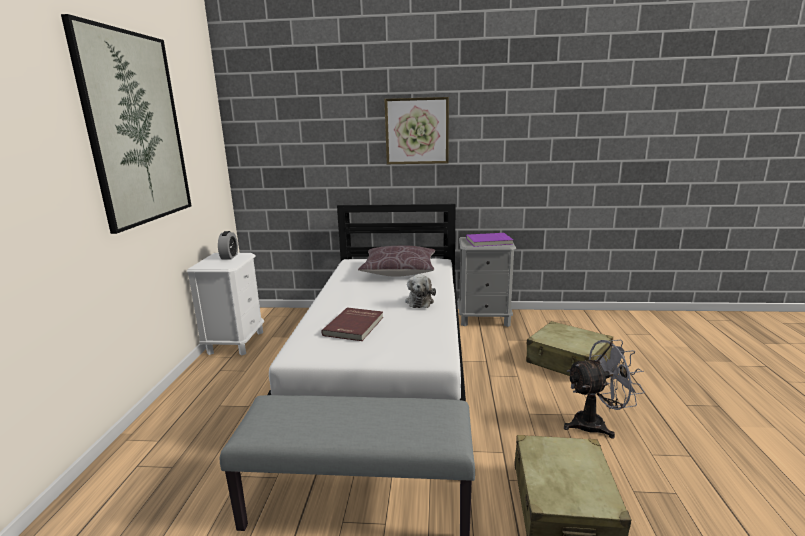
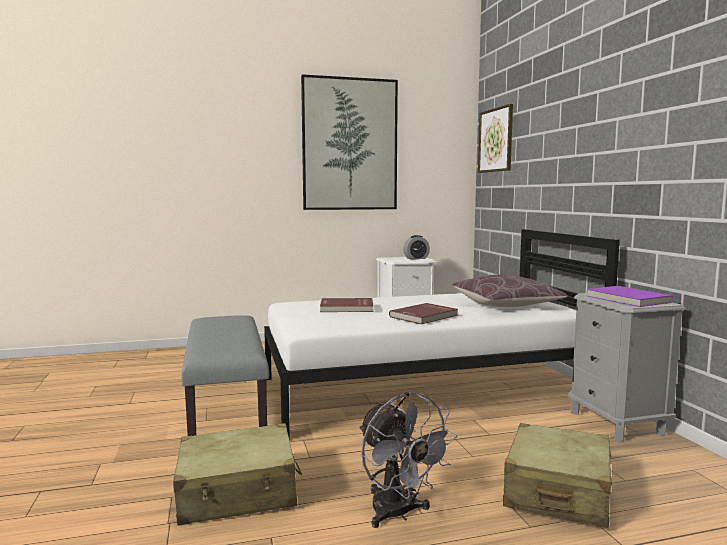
camera: 70 degrees right, 10 degrees down
(417, 131) = (596, 140): picture -> picture (496, 140)
(420, 301) = (424, 316): plush toy -> red book

